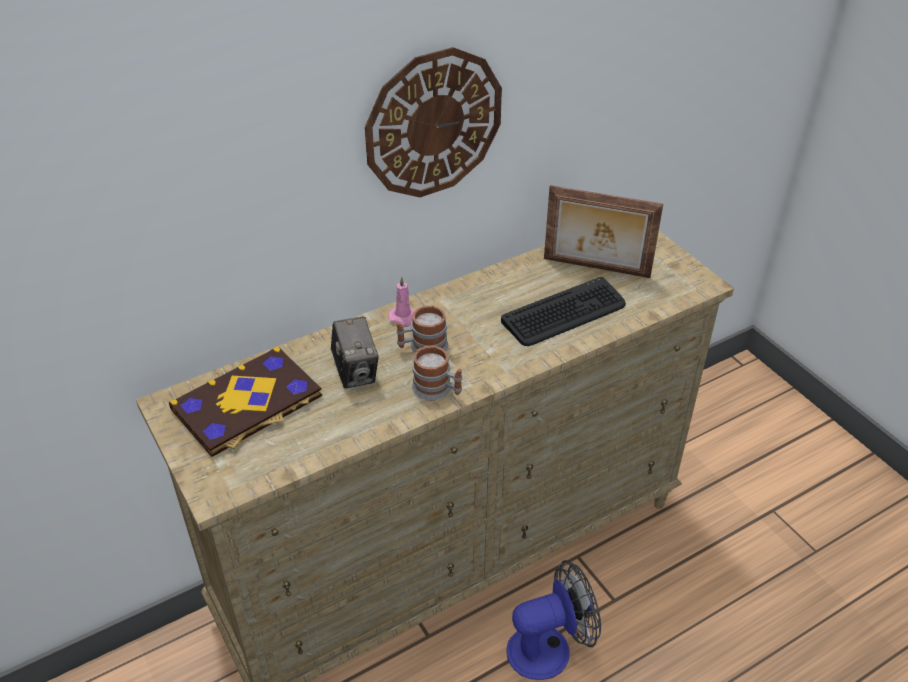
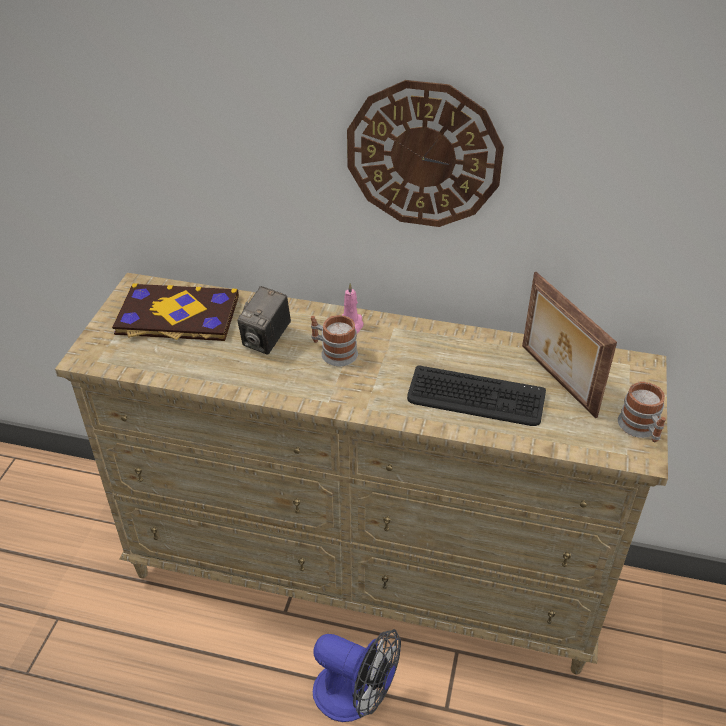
camera: 45 degrees right, 0 degrees up
(437, 390) = (300, 388): mug -> mug (641, 429)

